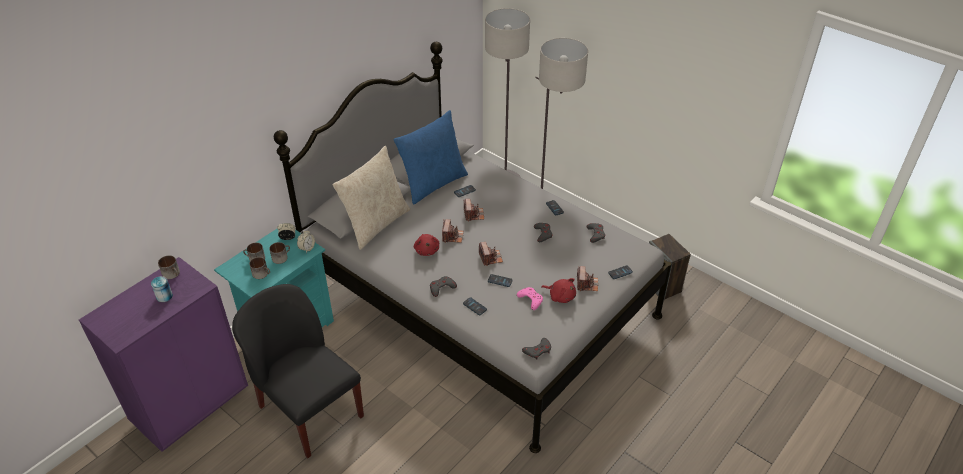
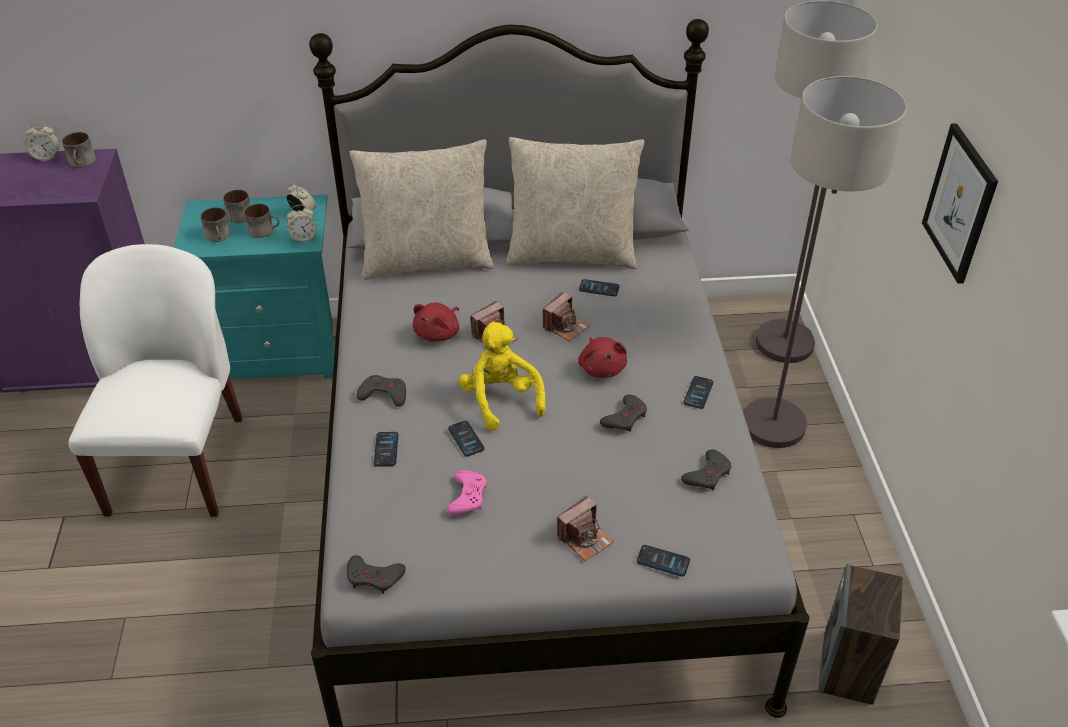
camera: 45 degrees right, 0 degrees up
(146, 284) = (47, 157): none -> alarm clock
(164, 296) = (39, 180): can -> none
(309, 410) = (178, 462): black chair -> white chair
(433, 183) = (572, 253): blue pillow -> beige pillow
(490, 258) = (501, 399): camera -> yellow plush toy
(560, 296) = (520, 526): red plush toy -> red plush toy (602, 367)
(617, 73) = (960, 203): none -> picture

